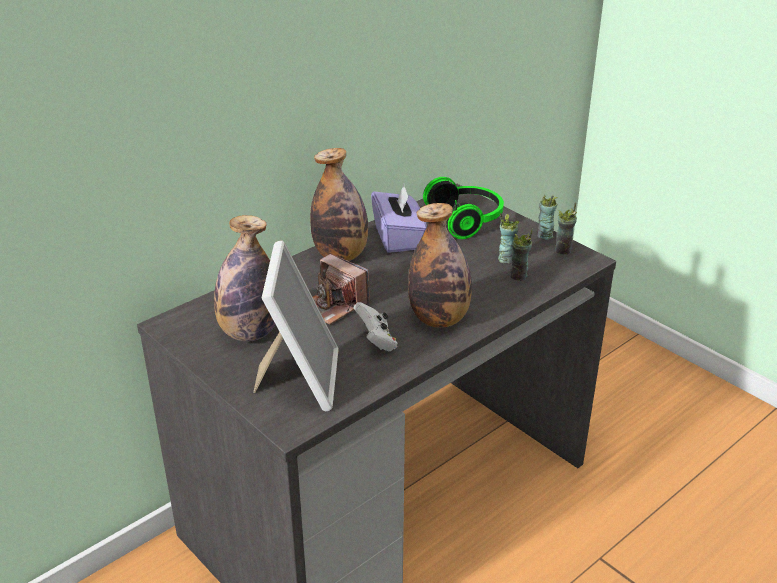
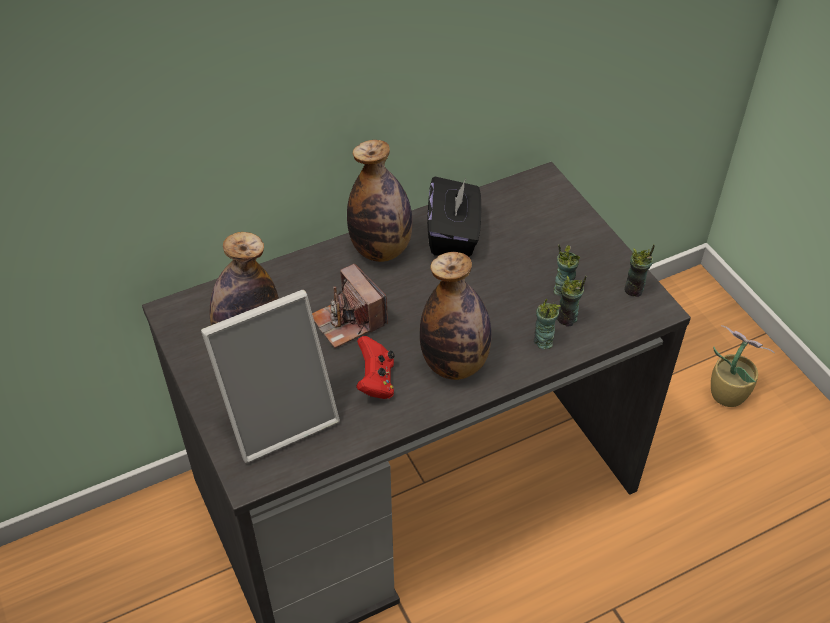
camera: 15 degrees right, 15 degrees up
(299, 379) = (279, 416): picture frame -> picture frame turned 45 degrees clockwise
(376, 341) = (376, 381): white game controller -> red game controller
(398, 238) = (453, 235): purple tissue box -> black tissue box
(467, 220) = (541, 222): headphones -> none
(544, 235) = (622, 262): cup -> cup (543, 341)
(625, 380) = (726, 393): none -> potted plant

